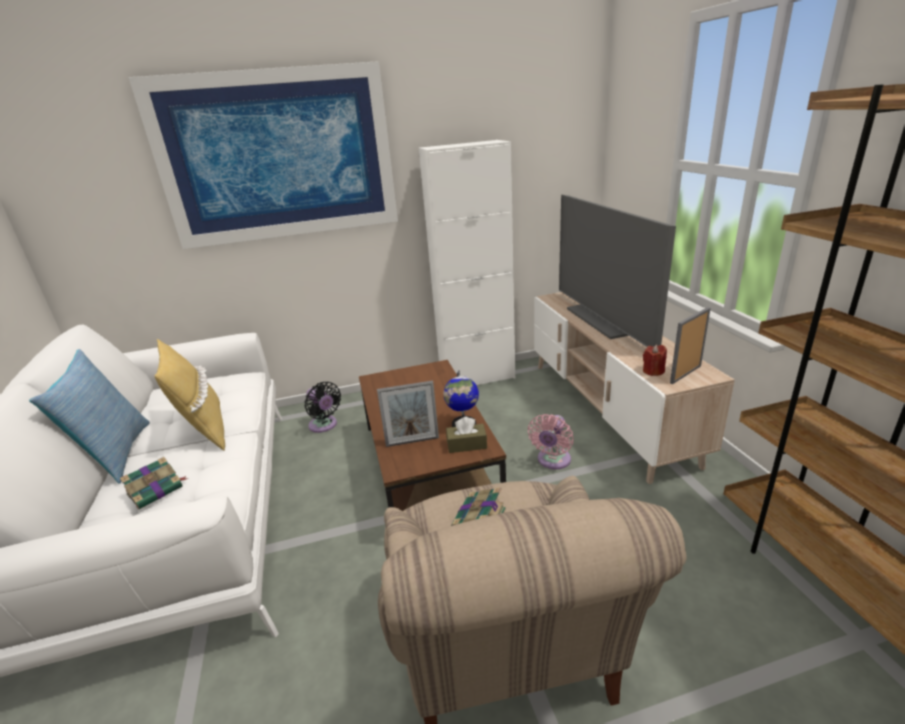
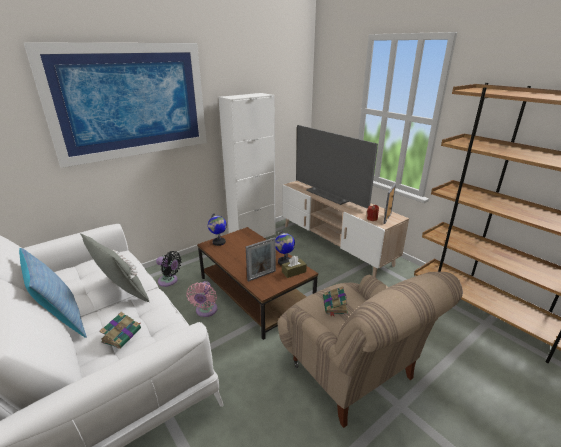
camera: 25 degrees left, 0 degrees up
(204, 431) = (121, 293): yellow pillow -> grey pillow
(389, 378) = (219, 242): none -> globe
(552, 461) = (322, 276): pink fan -> pink fan (206, 311)

